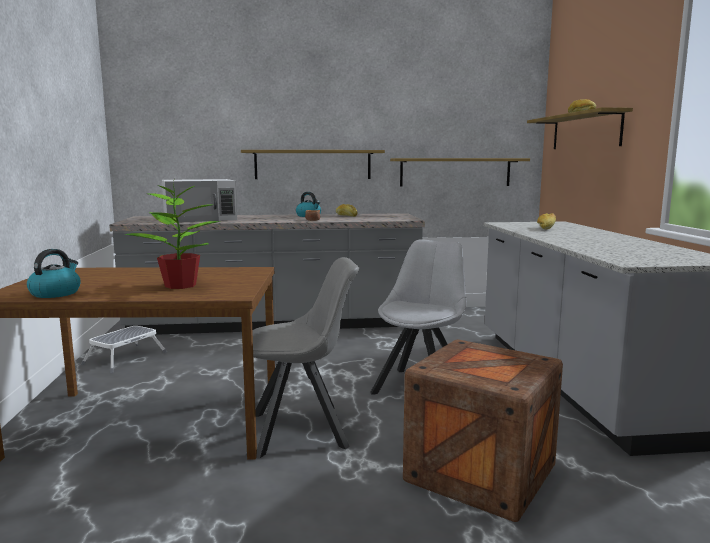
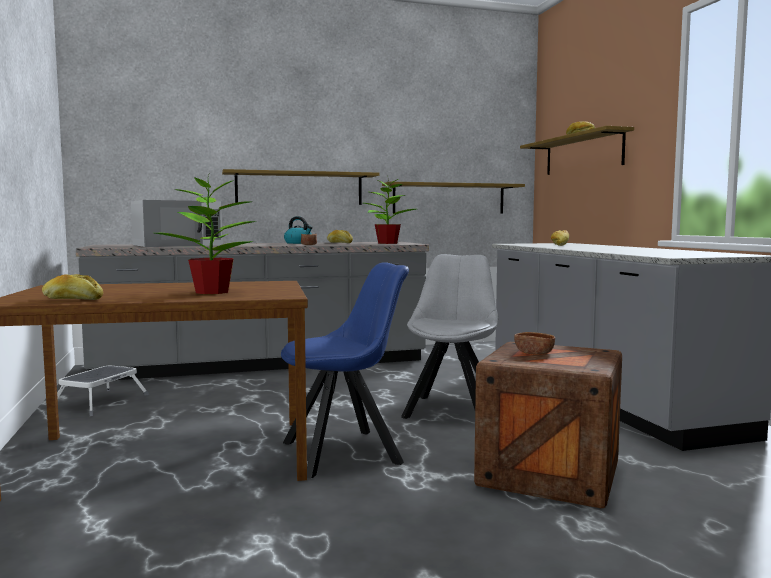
camera: 10 degrees left, 5 degrees down
(56, 293) = (72, 299): kettle -> bread
(302, 430) = (344, 452): grey chair -> blue chair
(387, 218) = (387, 243): none -> potted plant
(470, 358) = (534, 353): none -> brown bowl

